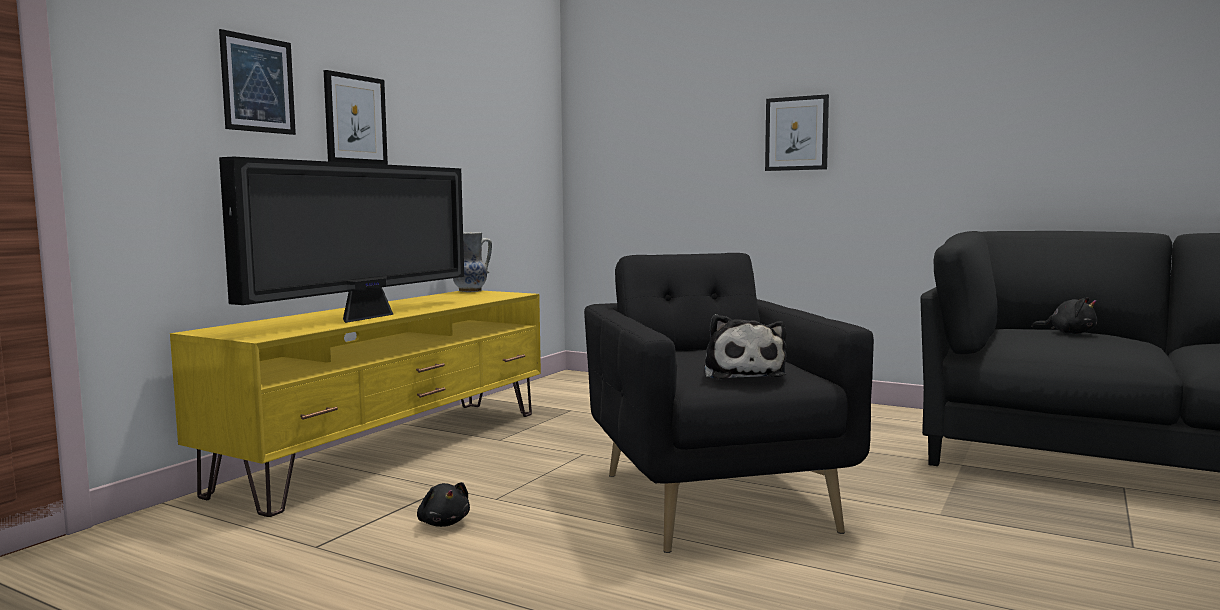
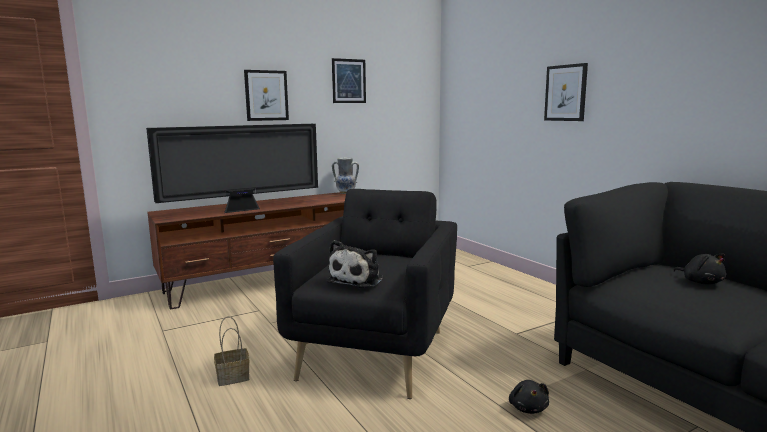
camera: 30 degrees right, 5 degrees up
(258, 84) = (200, 82): picture -> picture (349, 81)
(393, 449) = (272, 280): yellow tv stand -> brown tv stand
(443, 523) = (227, 331): black plush toy -> black plush toy (528, 408)
(569, 570) = (234, 377): none -> basket

